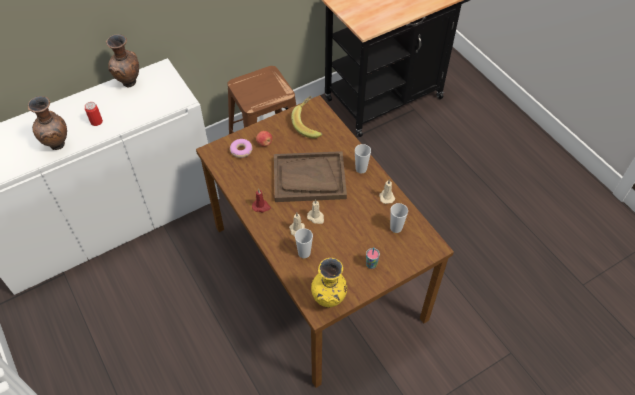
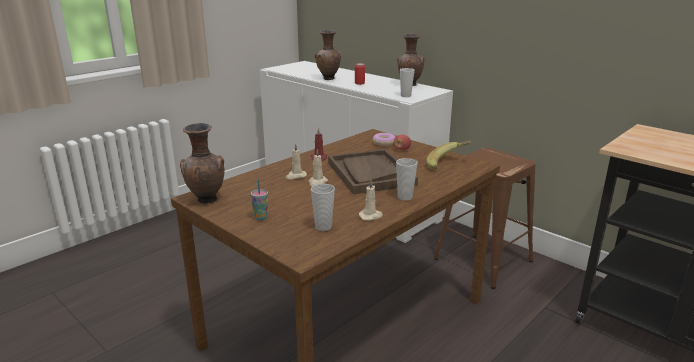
camera: 75 degrees right, 30 degrees down
(304, 253) = (267, 182): cup -> cup (406, 96)
(329, 301) = (206, 200): yellow vase -> brown vase

